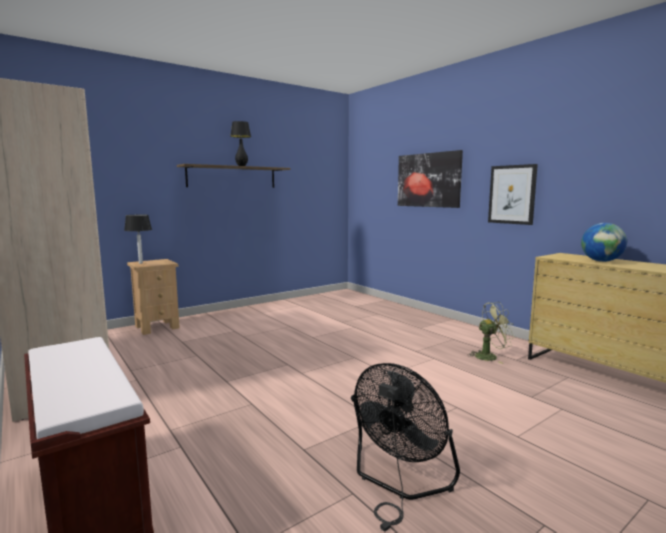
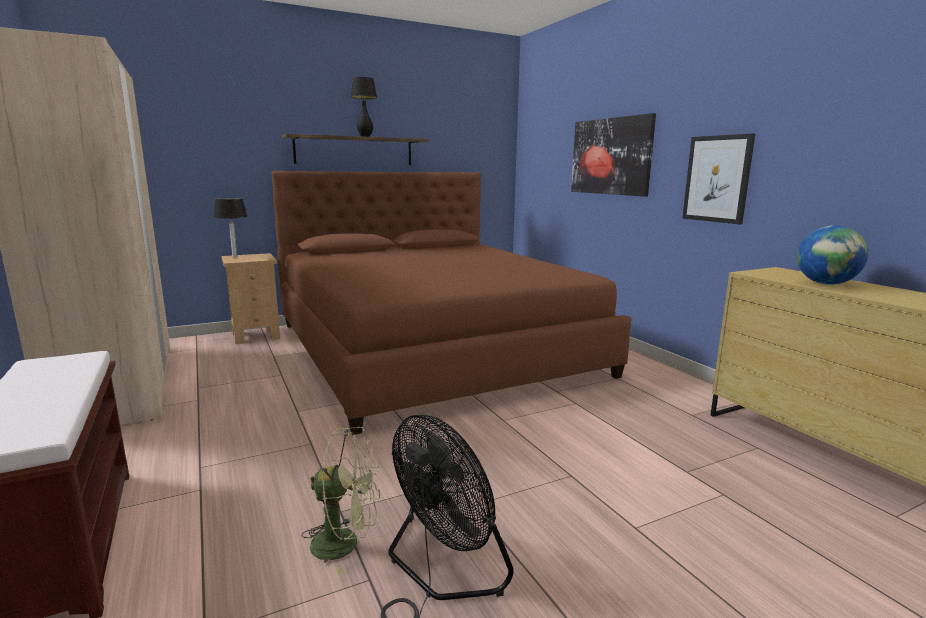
camera: 10 degrees right, 5 degrees up
(307, 327) = (432, 348): none -> brown bed
(490, 356) = (656, 407): green fan -> green fan (346, 543)

